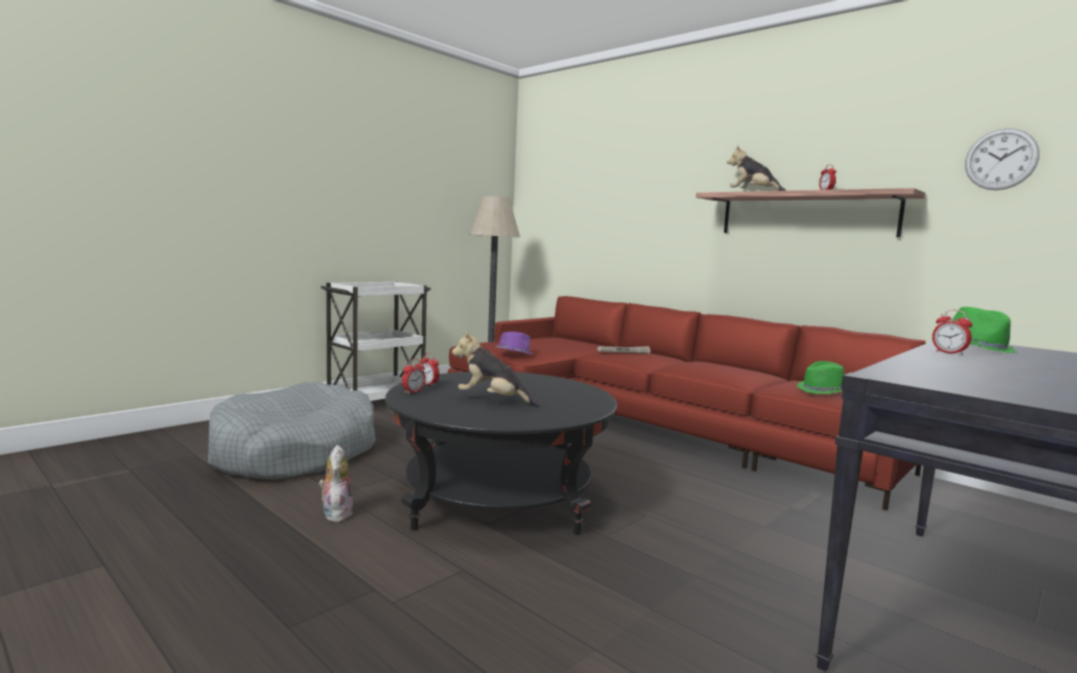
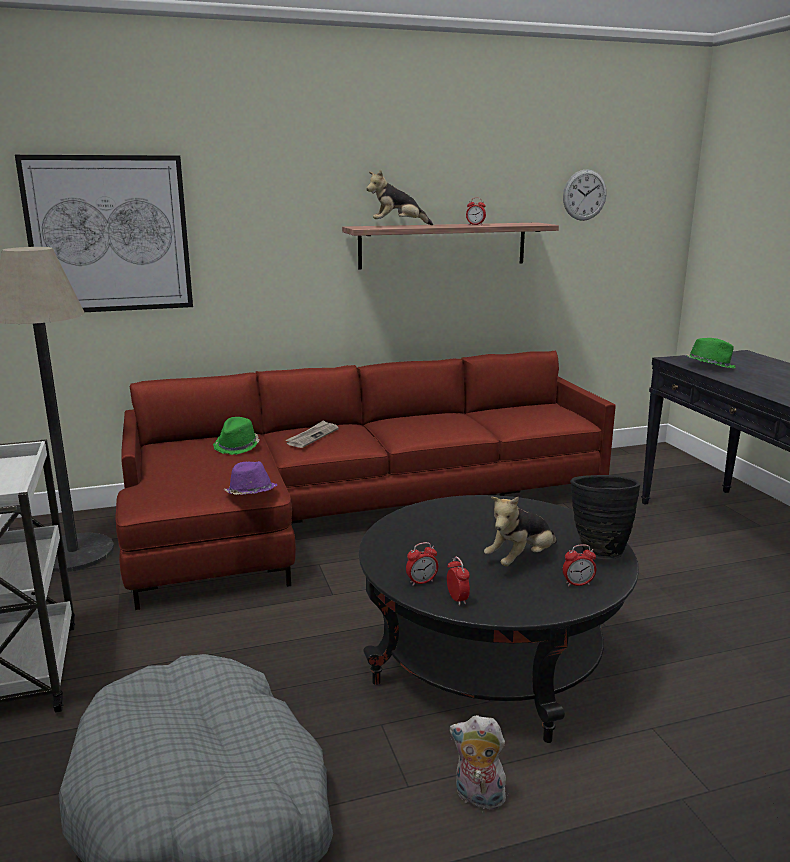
camera: 60 degrees left, 10 degrees up
(540, 417) = (597, 551): none -> black vase
(572, 200) = (109, 234): none -> picture
(823, 390) = (538, 417): green hat -> green hat (237, 446)
(949, 353) = (739, 379): alarm clock -> alarm clock (578, 584)

